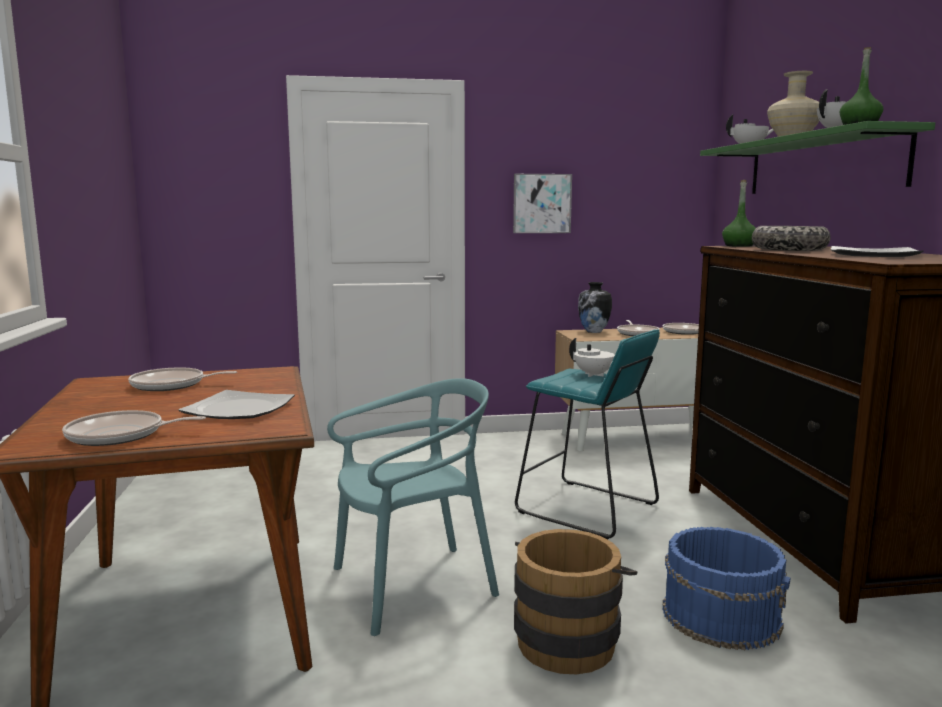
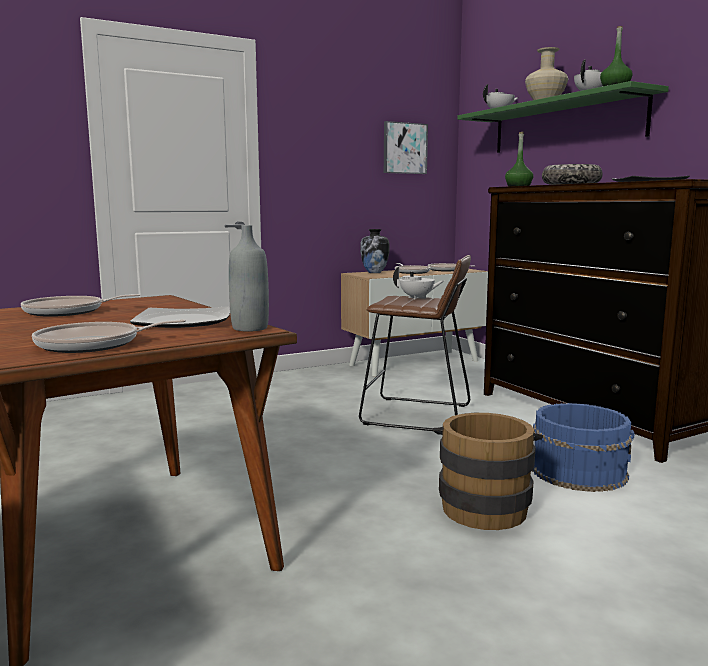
camera: 20 degrees left, 0 degrees up
(278, 426) = (250, 328): none -> grey bottle
(413, 586) = (320, 490): turquoise chair -> none
(541, 203) = (324, 159): picture -> picture (404, 148)
(586, 509) = (416, 415): turquoise stool -> brown stool

